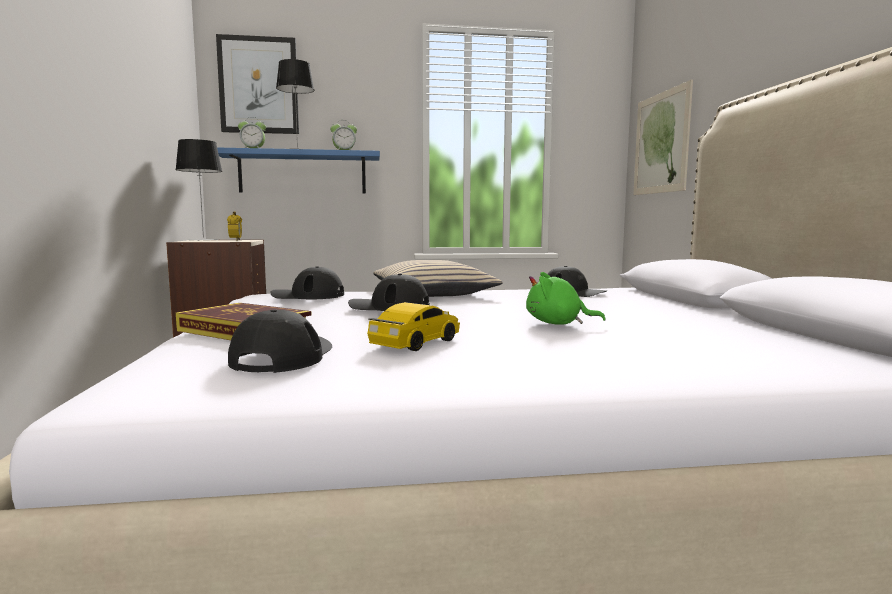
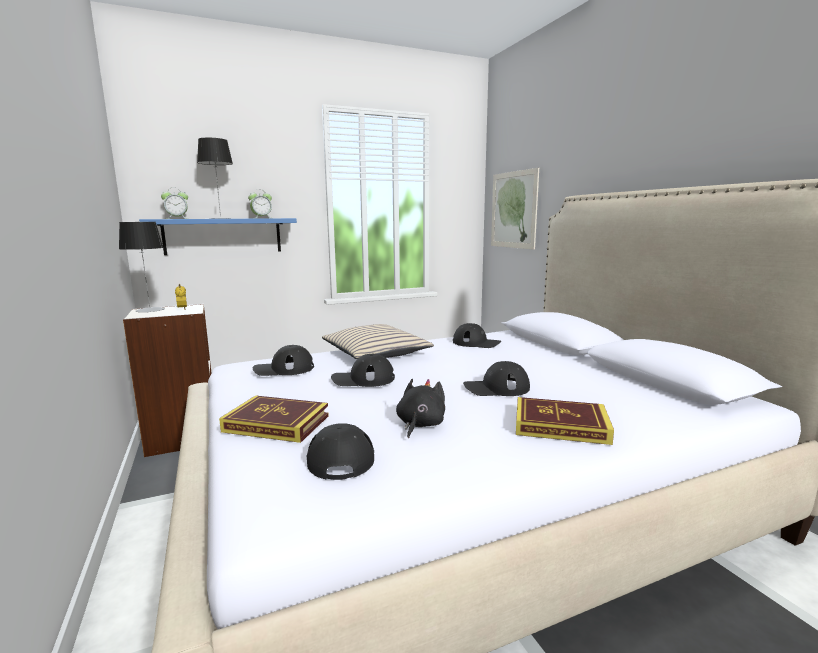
camera: 15 degrees left, 5 degrees up
(259, 85) = (176, 157): picture -> none
(416, 343) = (419, 425): toy car -> black plush toy
(558, 323) = (496, 388): green plush toy -> black cap
(618, 358) = (560, 425): none -> book

